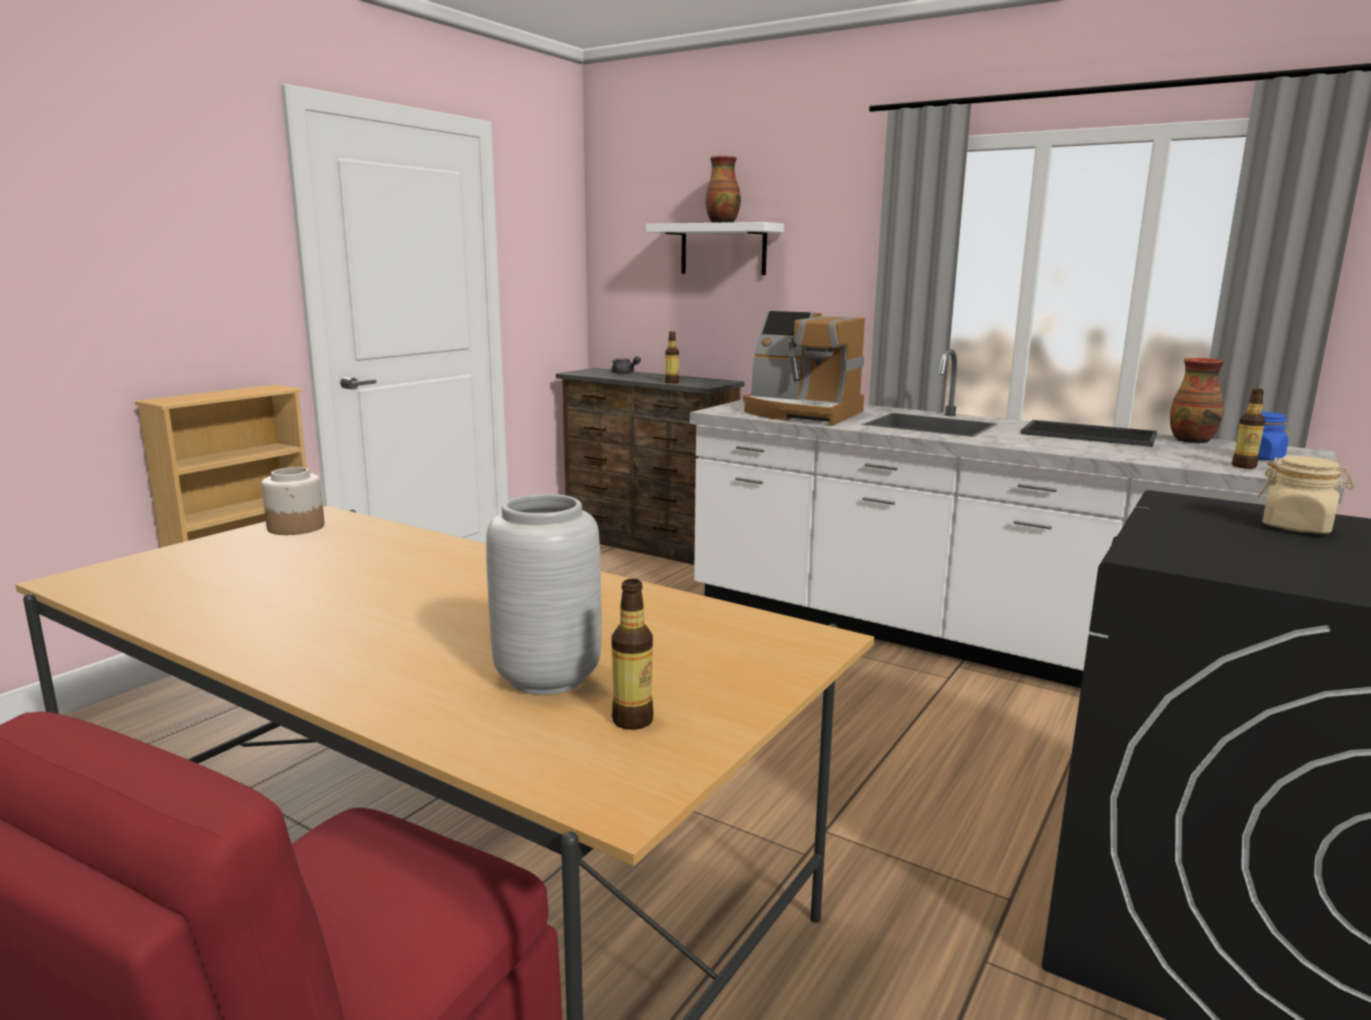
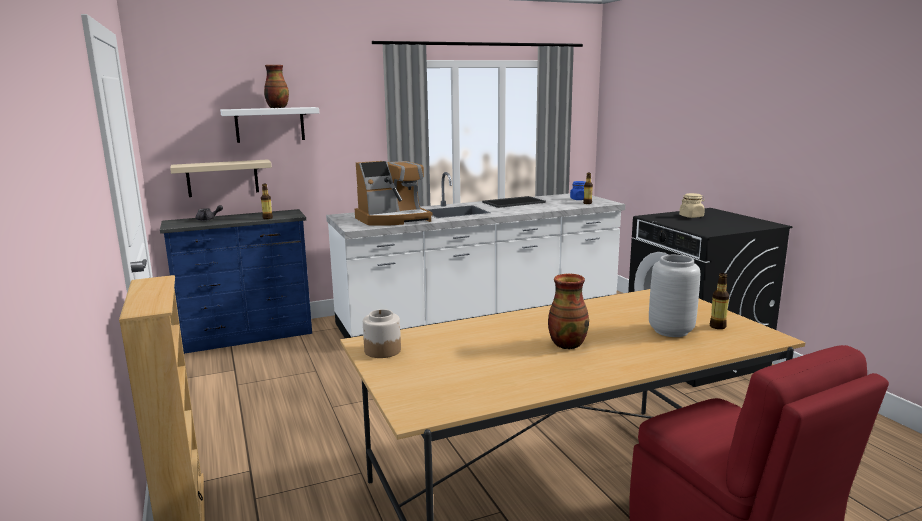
camera: 55 degrees left, 0 degrees up
(648, 545) = (248, 337): brown dresser -> blue dresser
(661, 322) = (222, 178): none -> beige shelf
(1192, 441) = (544, 197): vase -> vase (567, 344)

